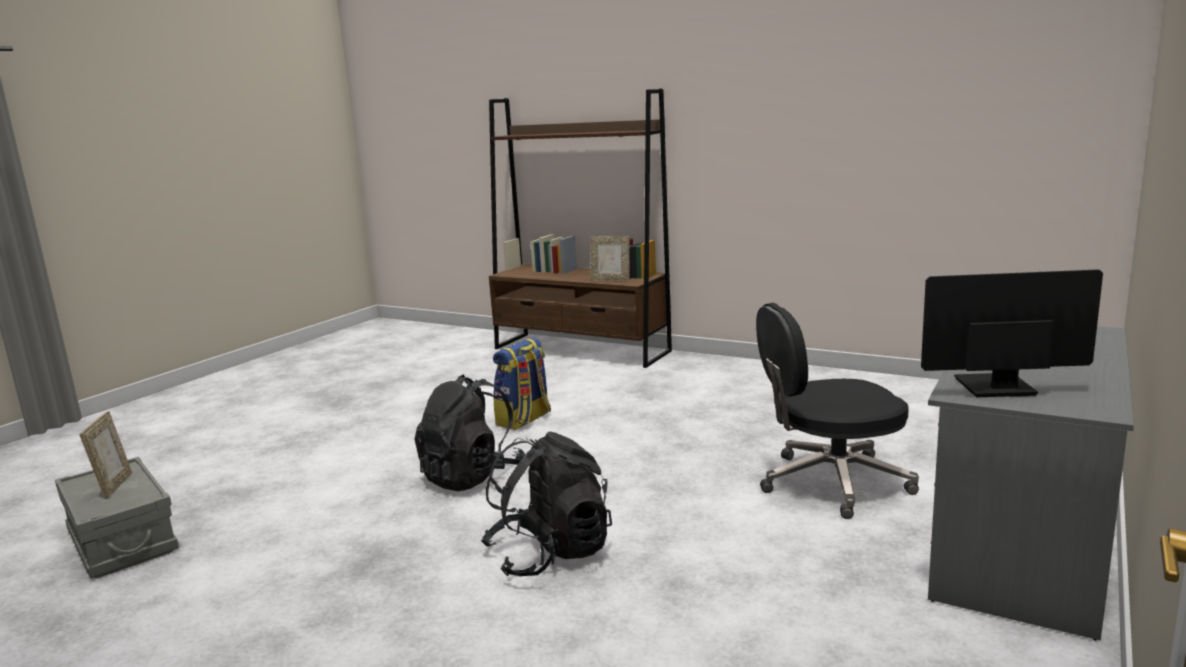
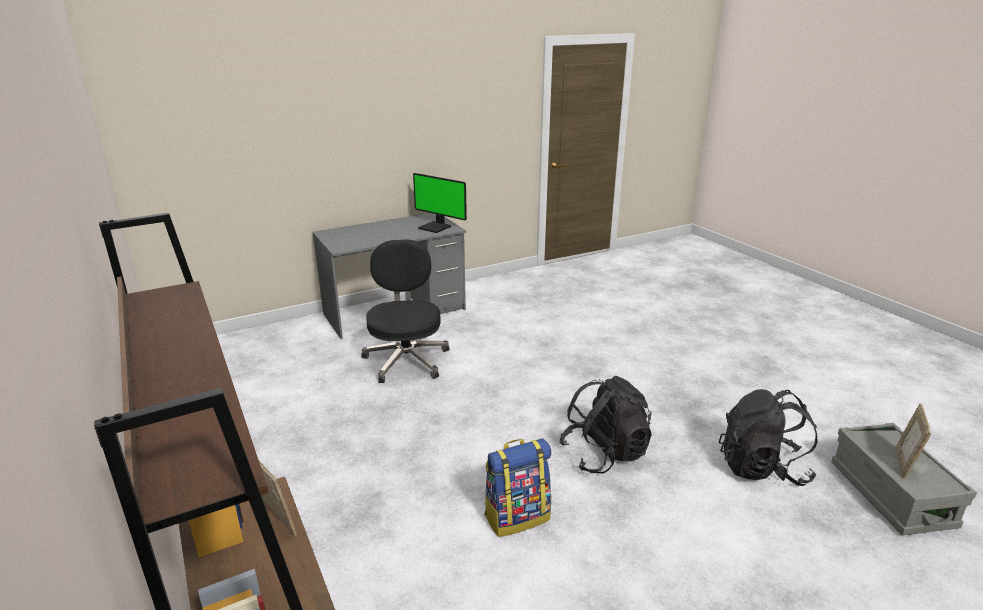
camera: 150 degrees left, 10 degrees up
(550, 554) = (589, 375): black backpack -> black backpack (762, 468)
(831, 483) = (406, 359): black office chair -> black office chair turned 120 degrees counterclockwise

